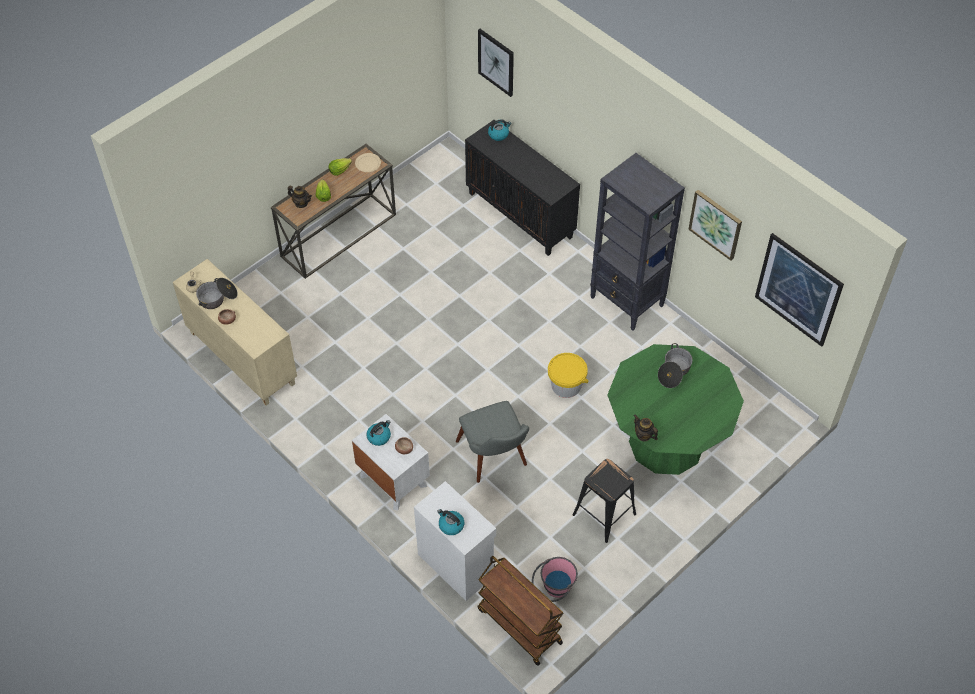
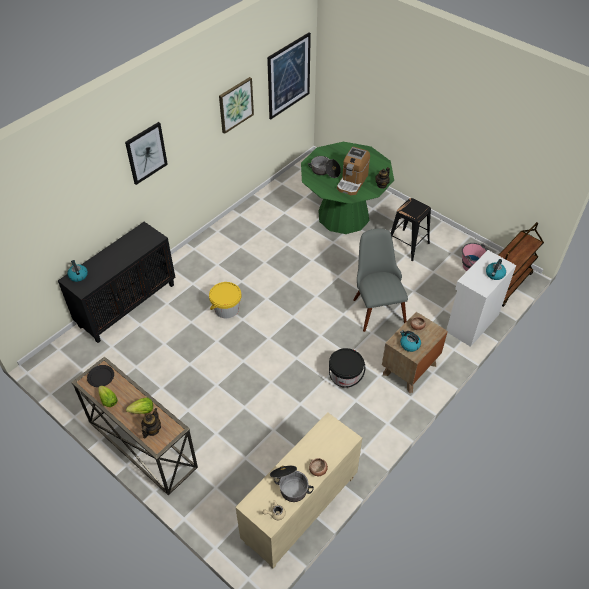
camera: 95 degrees left, 5 degrees down
(368, 164) = (101, 377): beige plate -> black plate
(392, 413) = (345, 377): none -> black bucket
(393, 480) = (409, 369): white nightstand -> brown nightstand
(496, 62) = (36, 227): picture -> picture (146, 153)
(496, 460) = (376, 305): grey chair -> grey chair turned 75 degrees counterclockwise
(566, 385) = (302, 268): yellow bucket -> yellow bucket (226, 309)
(627, 302) = (221, 237): black bookcase -> none
(651, 401) = (352, 182): none -> coffee machine

